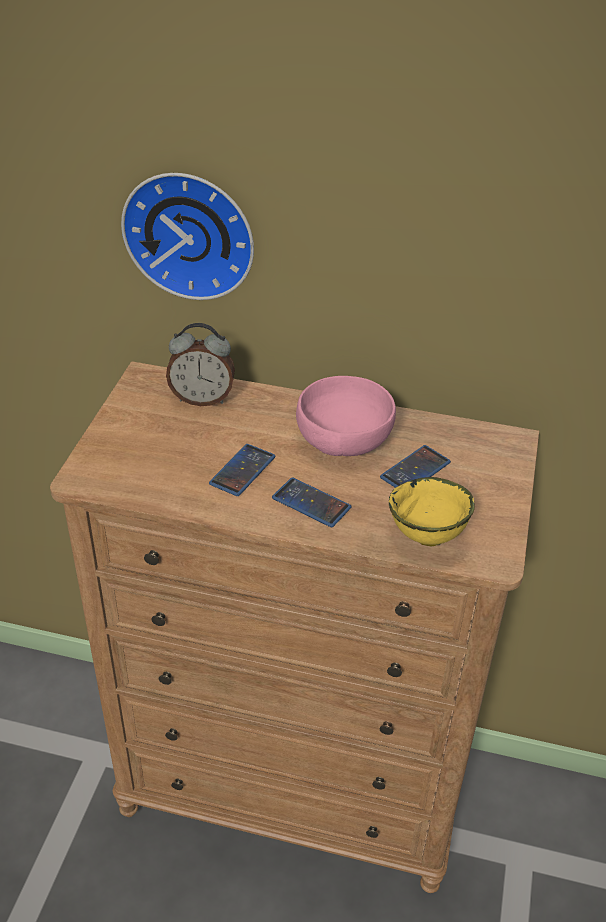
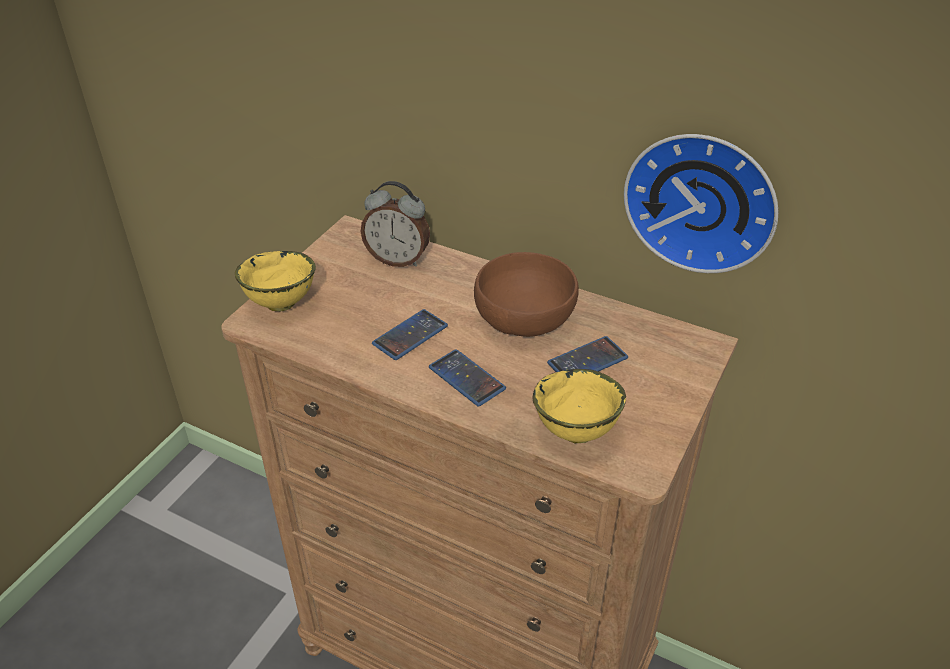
camera: 15 degrees right, 0 degrees up
(101, 458) = (279, 303): none -> yellow bowl
(191, 233) = (399, 90): wall clock -> wall clock (702, 199)
(345, 438) = (526, 318): pink bowl -> brown bowl

